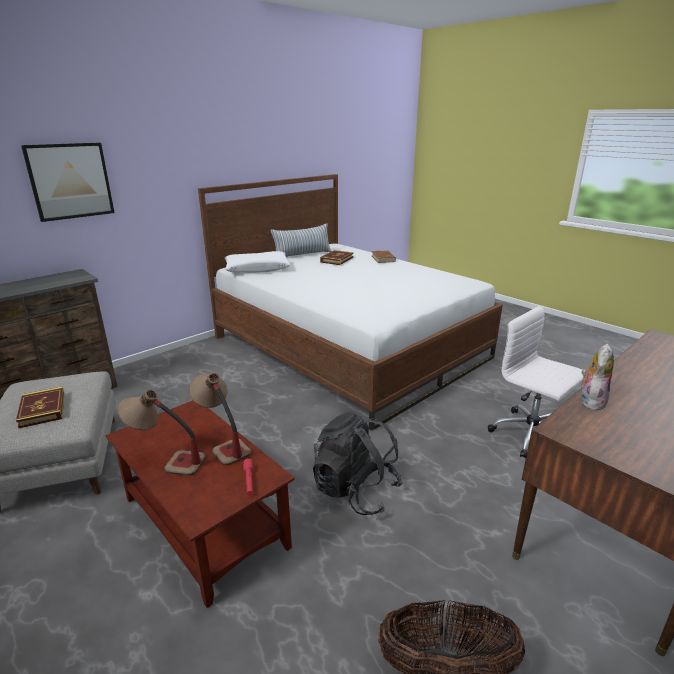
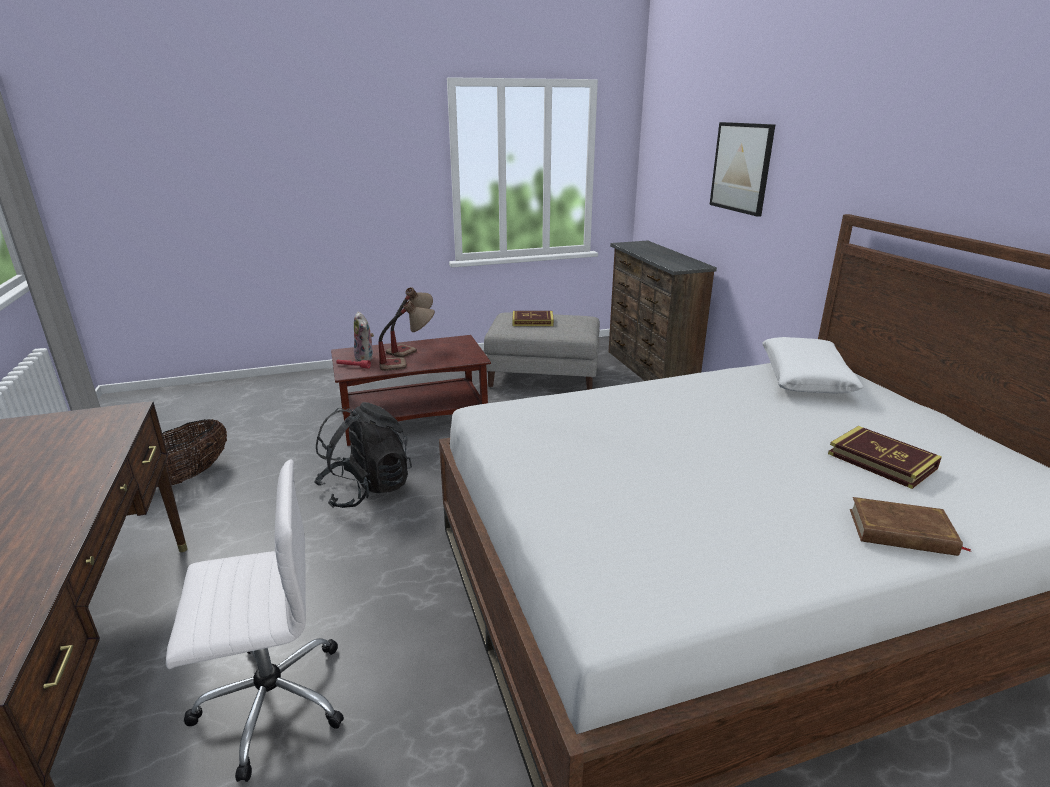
camera: 115 degrees right, 0 degrees up
(302, 255) = (931, 431): pillow -> none
(590, 401) = (104, 450): plush toy -> plush toy (366, 358)

